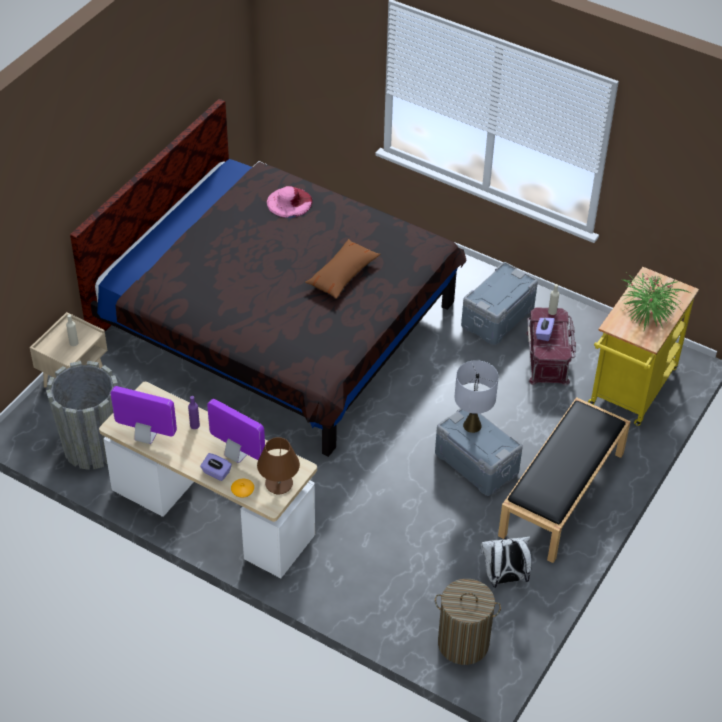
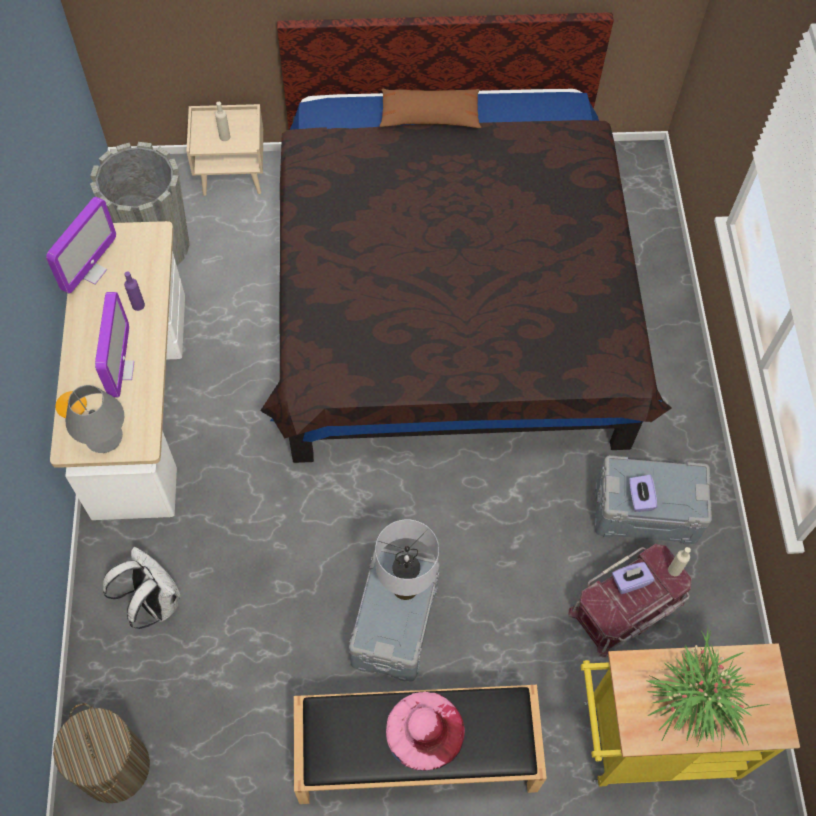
camera: 55 degrees right, 15 degrees up
(146, 437) = (91, 272): monitor -> monitor turned 45 degrees clockwise
(216, 473) = (81, 367): purple tissue box -> purple tissue box (639, 498)
(279, 484) = (103, 437): brown table lamp -> grey table lamp
(289, 202) = (563, 186): pink hat -> pink hat (425, 730)
(342, 275) = (490, 306): brown pillow -> brown pillow (429, 116)
(504, 578) = (239, 759): white backpack -> white backpack (154, 602)

